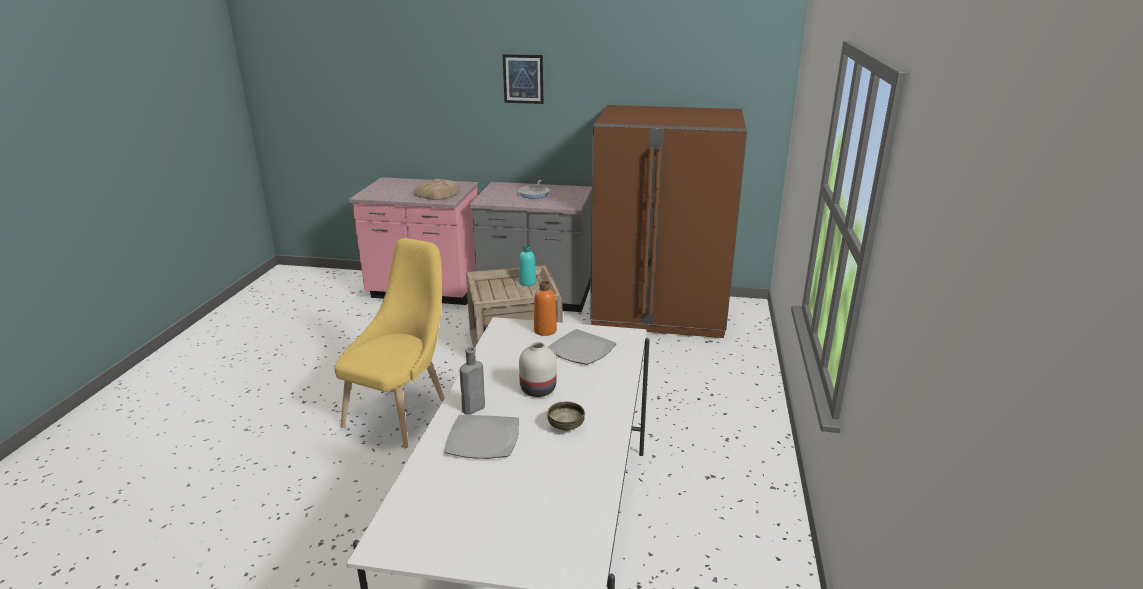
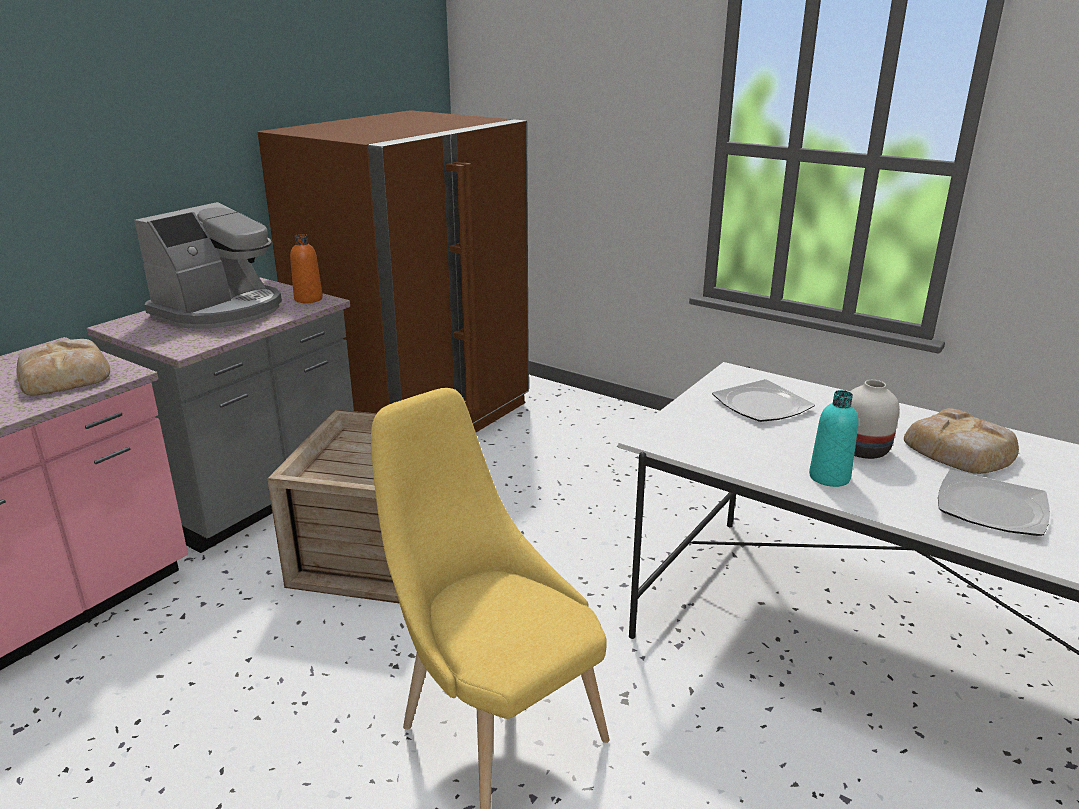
camera: 65 degrees left, 0 degrees up
(472, 409) = (909, 503): grey bottle -> none
(523, 79) = (108, 103): picture -> none
(527, 282) = (362, 441): turquoise bottle -> turquoise bottle (829, 477)
(534, 193) = (220, 310): frying pan -> coffee machine
(545, 331) = (692, 415): orange bottle -> orange bottle (308, 299)
(565, 427) = (960, 451): bowl -> bread

